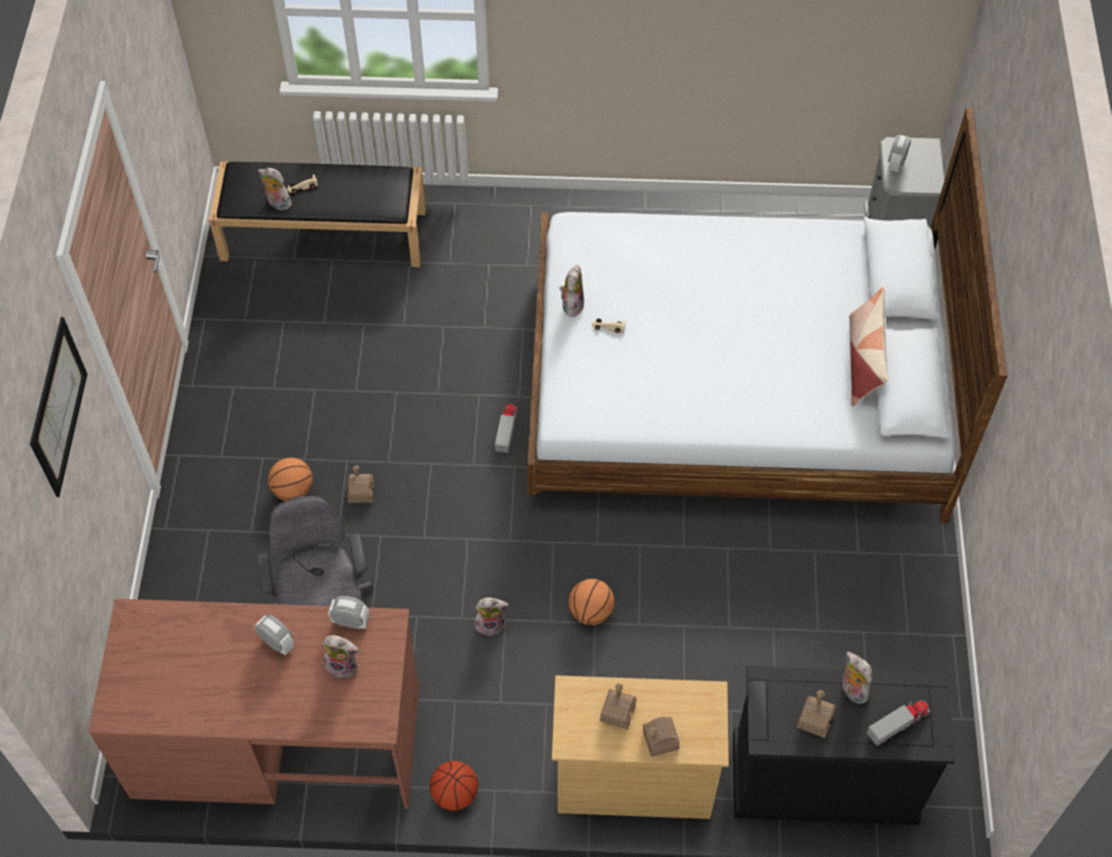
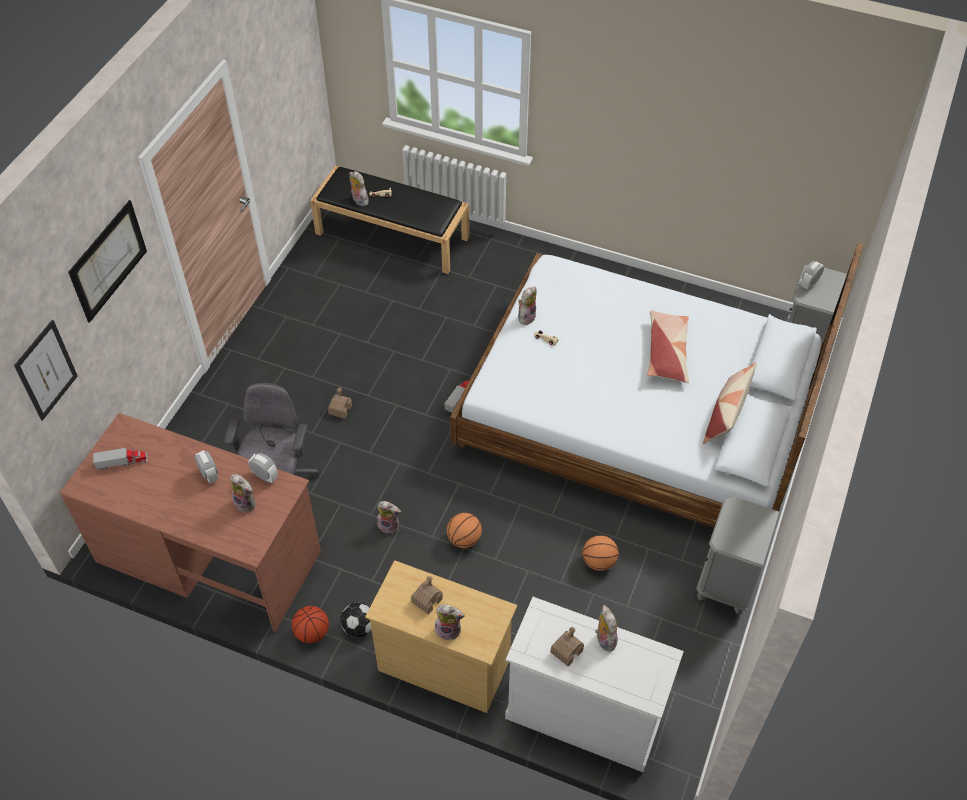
camera: 20 degrees right, 5 degrees down
(35, 582) = (46, 370): none -> picture
(293, 490) = (295, 394): basketball -> basketball (598, 561)
(509, 767) = (358, 627): none -> football
(660, 740) = (449, 629): toy house -> plush toy
(762, 301) = (667, 352): none -> pillow
(823, 778) = (584, 713): black dresser -> white dresser
(898, 724) = (629, 675): toy truck -> toy truck (122, 462)
(921, 563) = (727, 582): none -> grey nightstand

